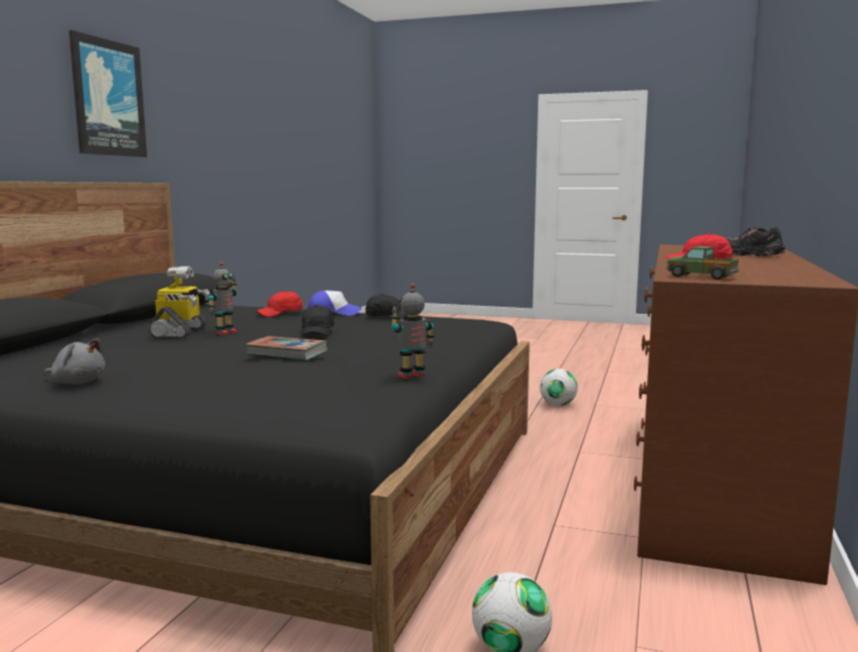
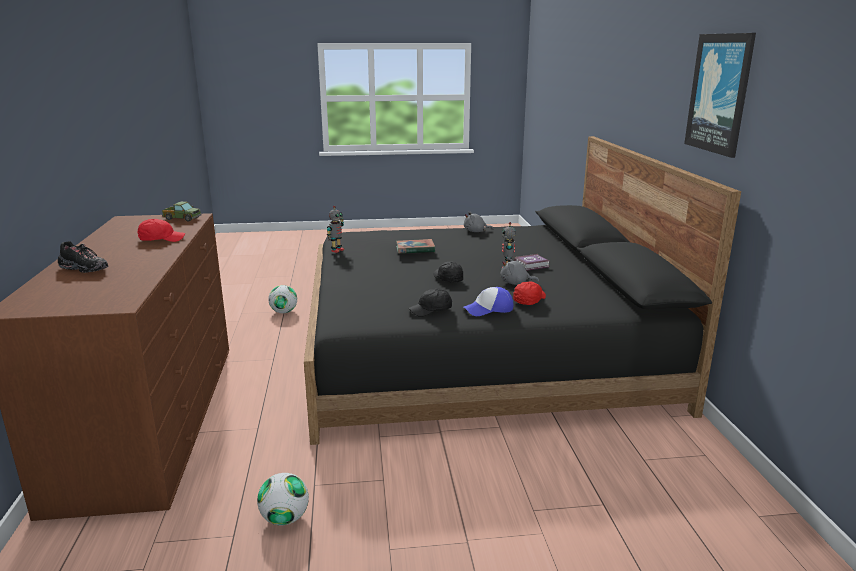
camera: 155 degrees right, 10 degrees up
(180, 332) = (532, 265): toy robot -> book
(253, 324) = (516, 283): none -> grey plush toy

